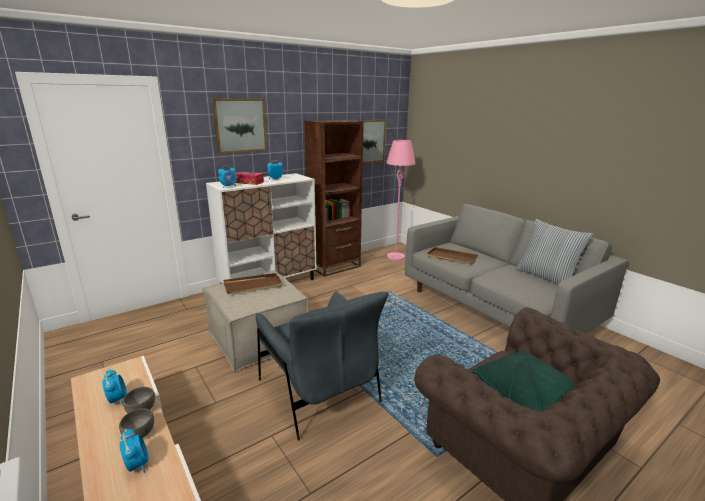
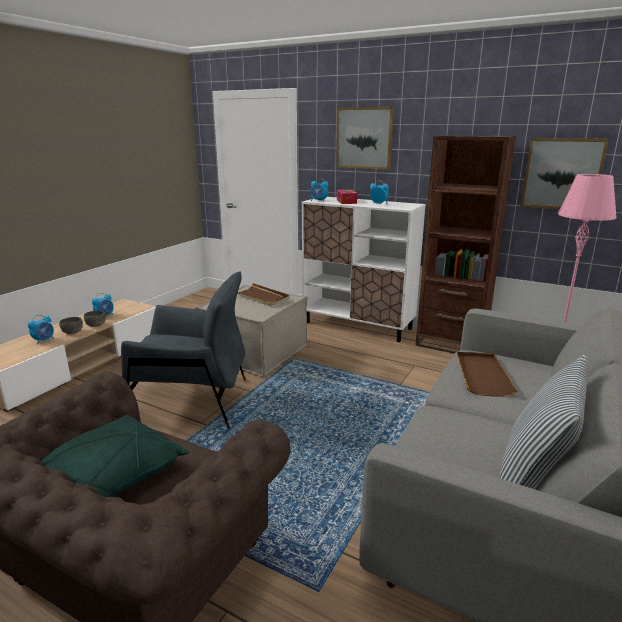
camera: 65 degrees right, 0 degrees up
(318, 391) = (192, 401): grey armchair -> grey armchair turned 120 degrees counterclockwise

